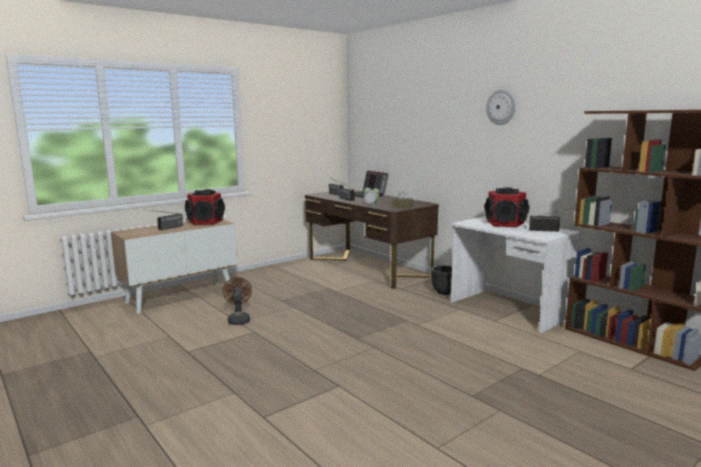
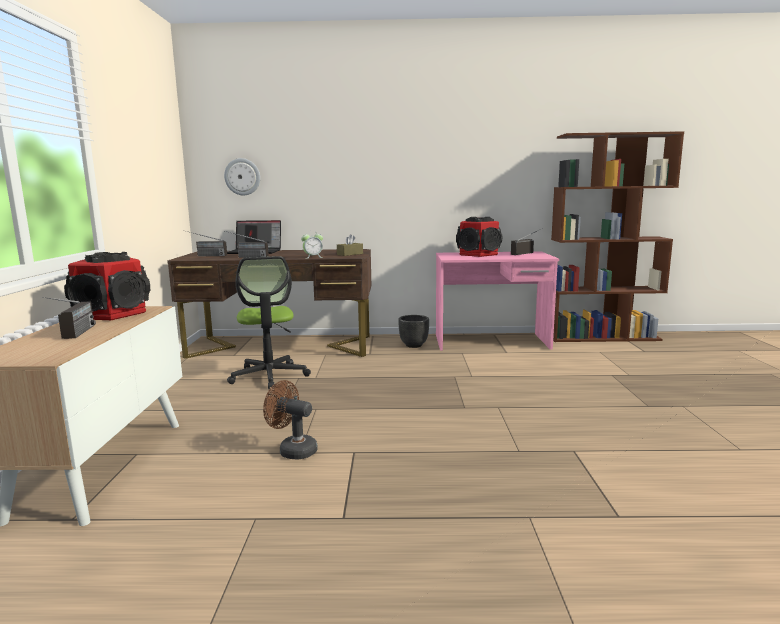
camera: 50 degrees left, 0 degrees up
(319, 282) = (269, 376): none -> office chair
(501, 107) = (444, 133): wall clock -> wall clock (242, 177)
(508, 310) = (491, 342): white desk -> pink desk

